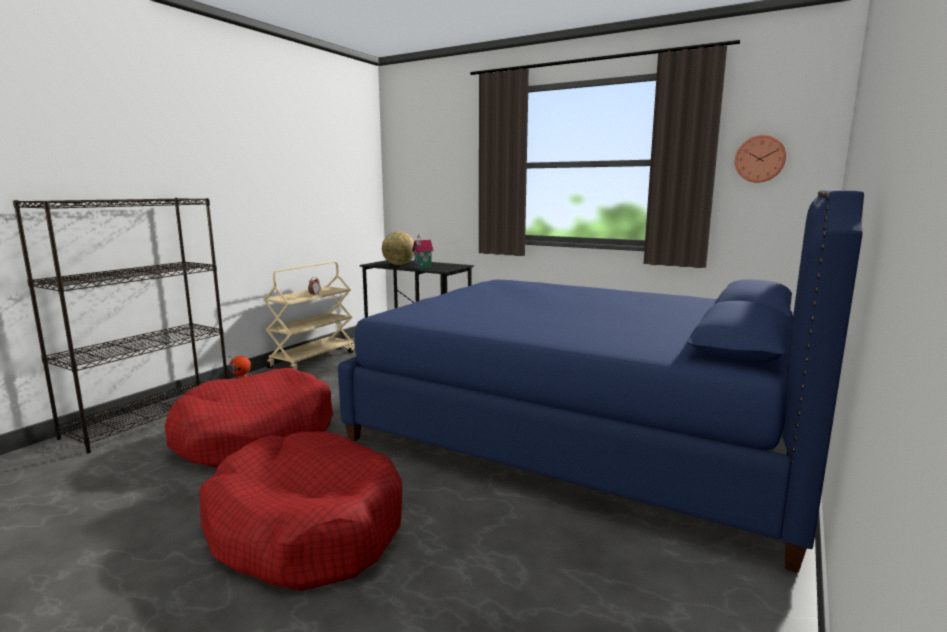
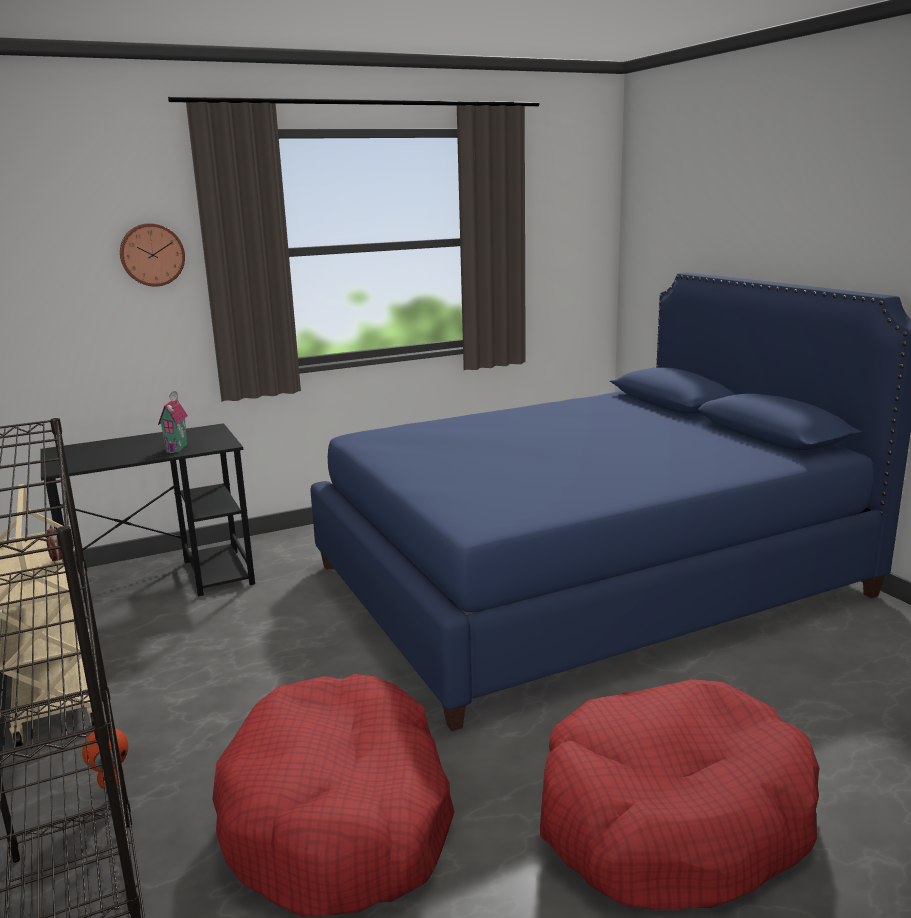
camera: 55 degrees left, 5 degrees up
(399, 265) = (116, 456): globe -> none
(760, 159) = (555, 235): wall clock -> wall clock (152, 254)

